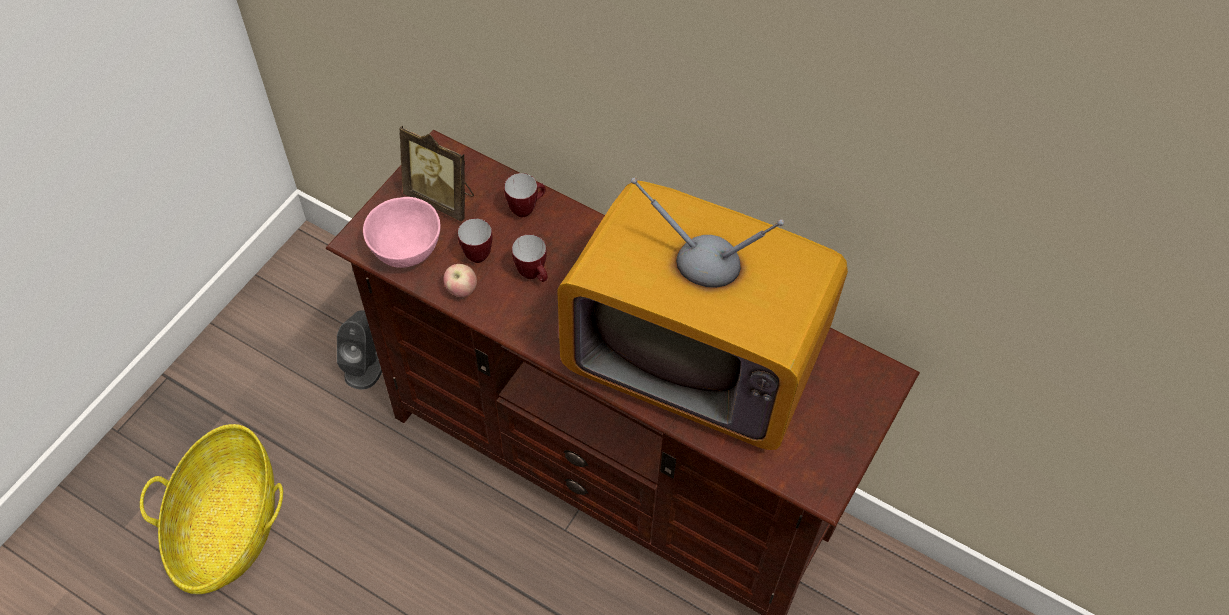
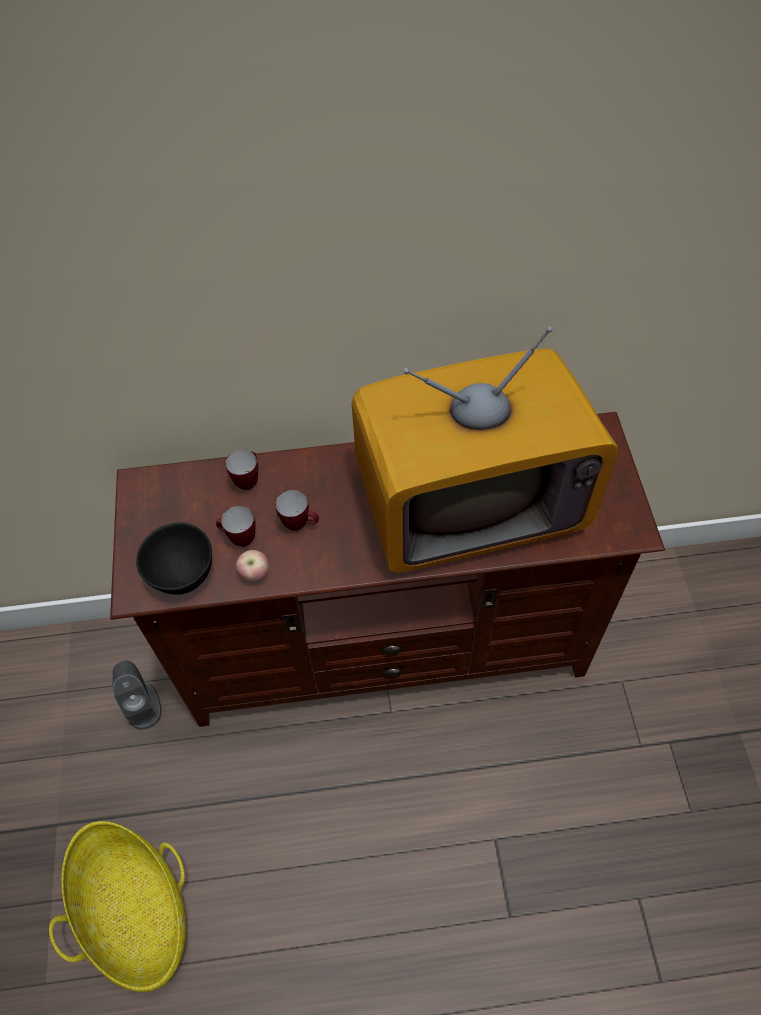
camera: 35 degrees left, 0 degrees up
(407, 250) = (183, 573): pink bowl -> black bowl
(442, 198) = (174, 516): picture frame -> none

